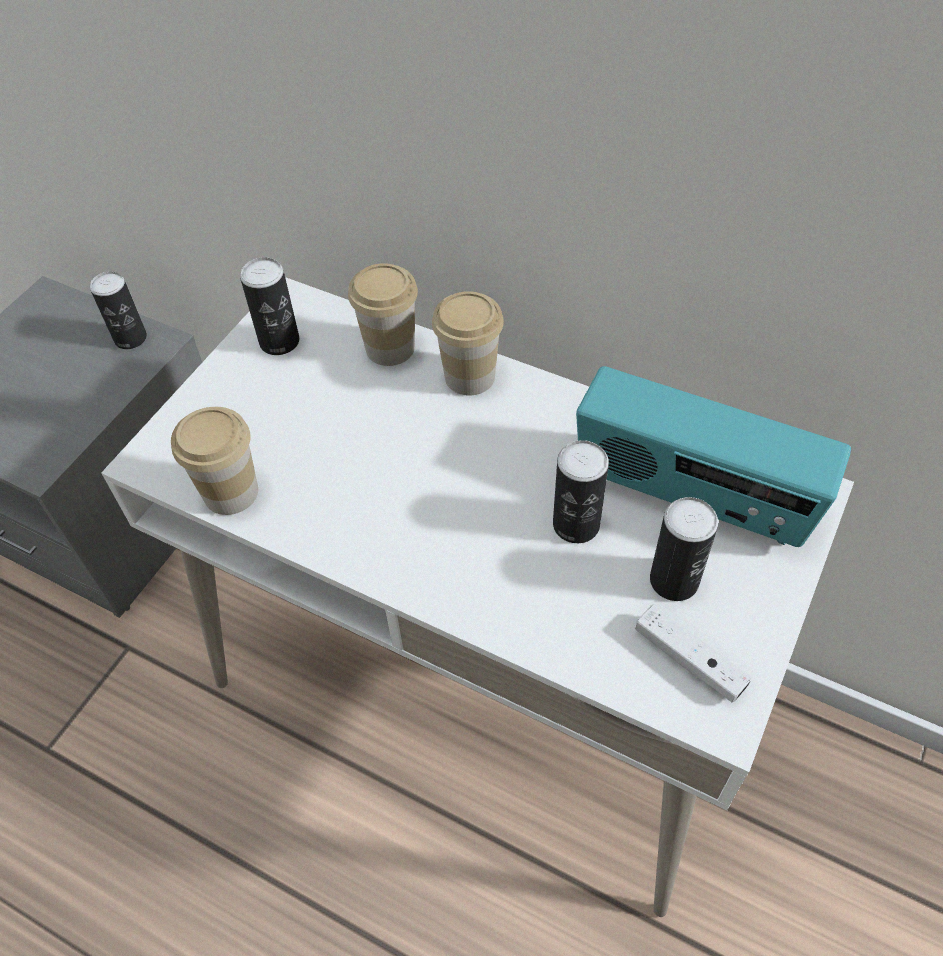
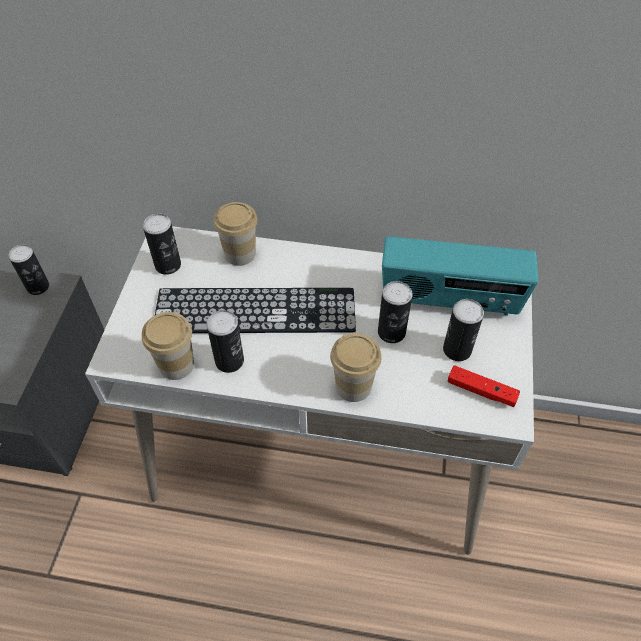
camera: 20 degrees left, 0 degrees up
(309, 506) = (229, 361): none -> can
(378, 439) = (255, 310): none -> keyboard
(469, 376) = (295, 260): cup -> cup (353, 386)
(689, 660) = (481, 391): white game controller -> red game controller

